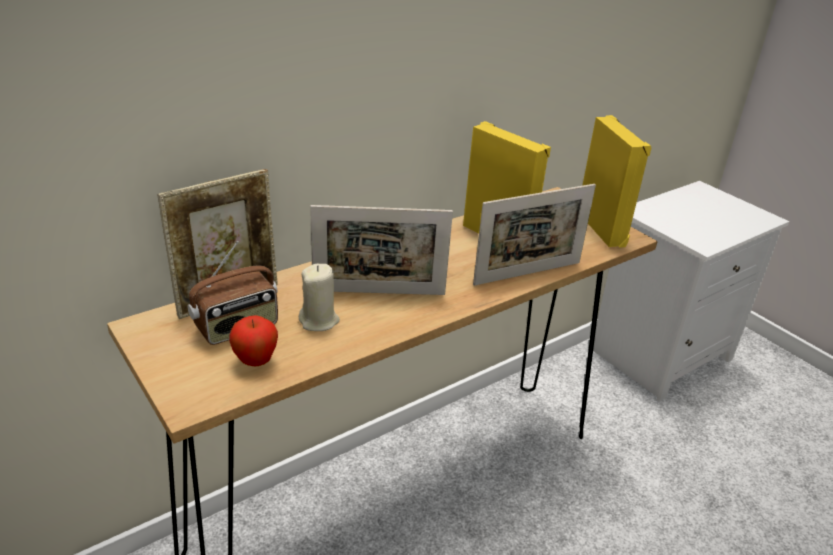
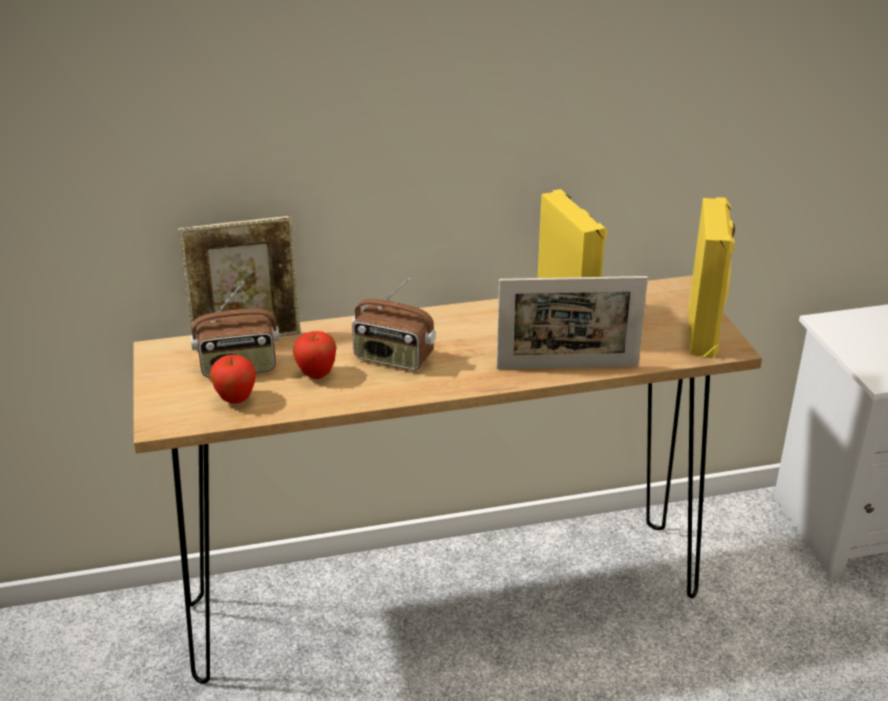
camera: 25 degrees right, 0 degrees up
(319, 321) = (316, 375): beige candle -> apple
(379, 292) = (393, 358): picture frame -> radio

